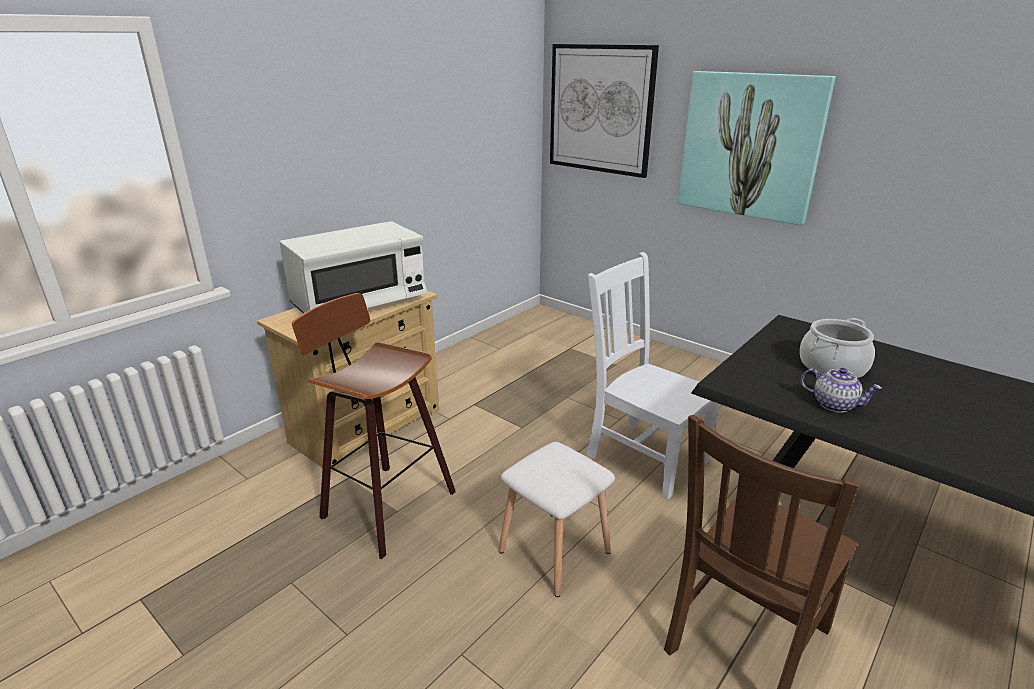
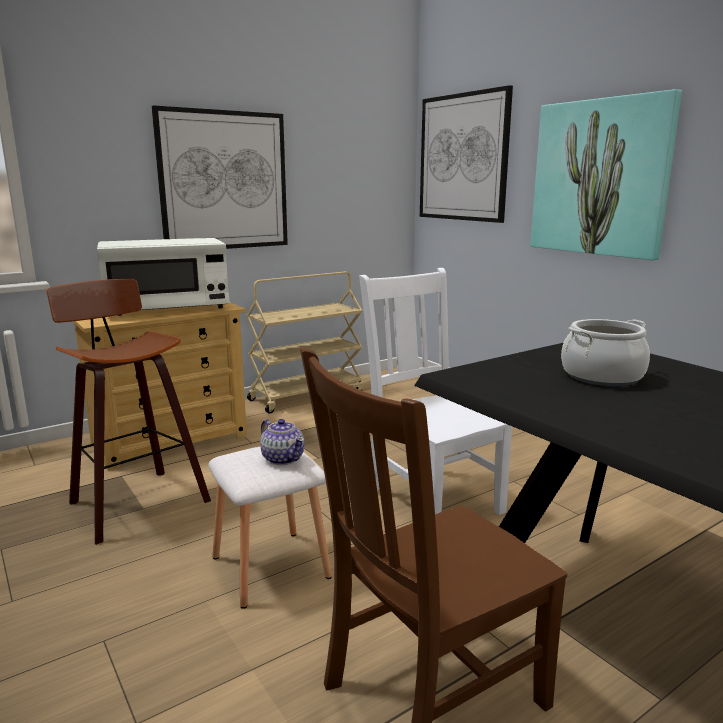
camera: 15 degrees right, 10 degrees down
(381, 152) = (224, 181): none -> picture
(465, 354) = (307, 396): none -> beige cart
(833, 404) = (567, 401): teapot -> teapot (283, 458)

